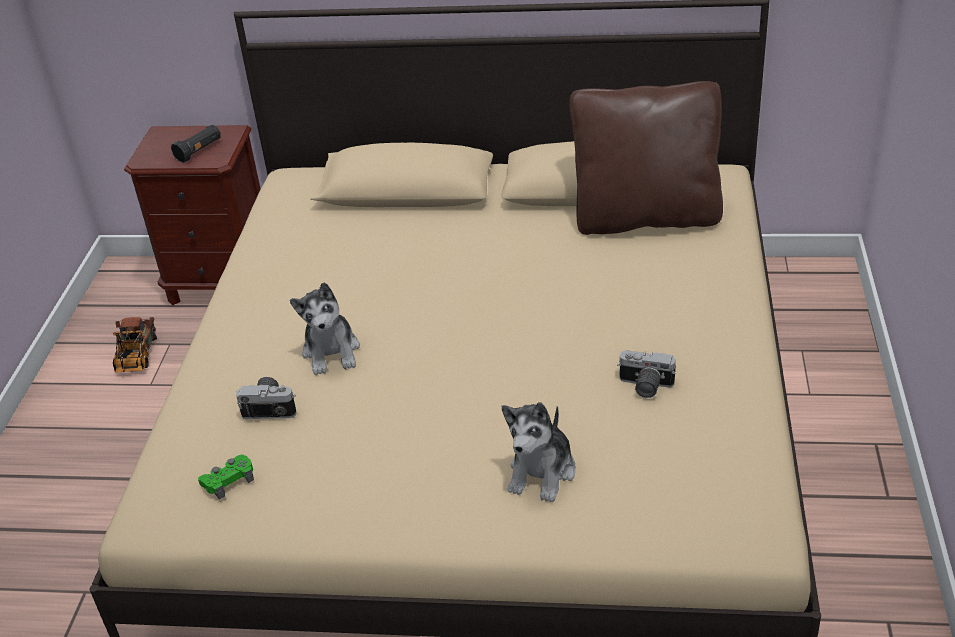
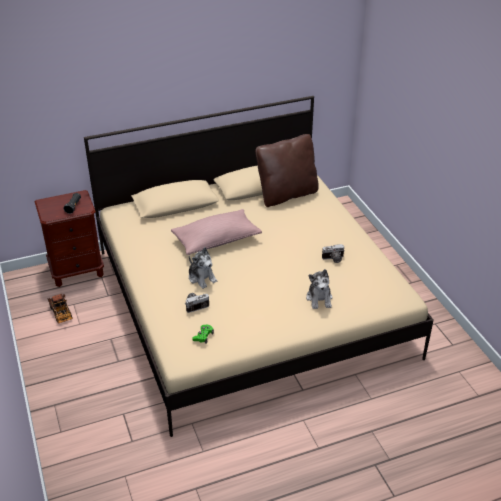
camera: 30 degrees left, 0 degrees up
(424, 280) = (216, 240): none -> pink pillow

